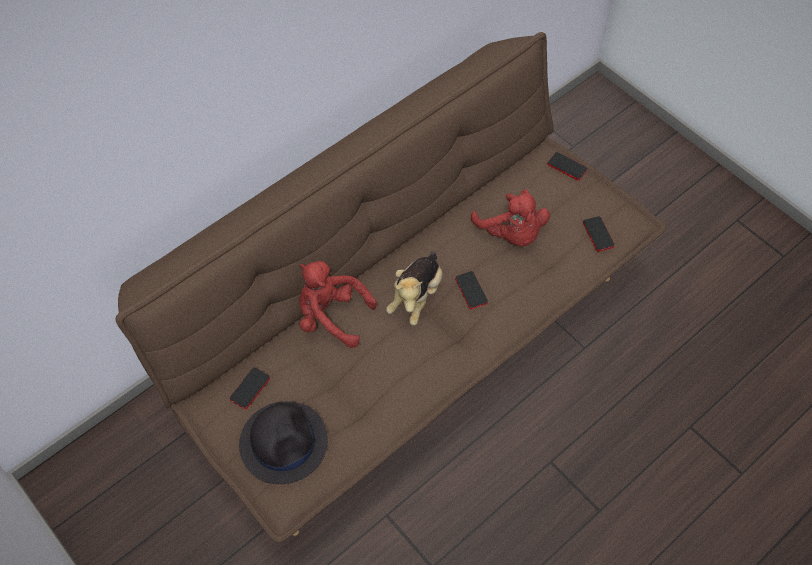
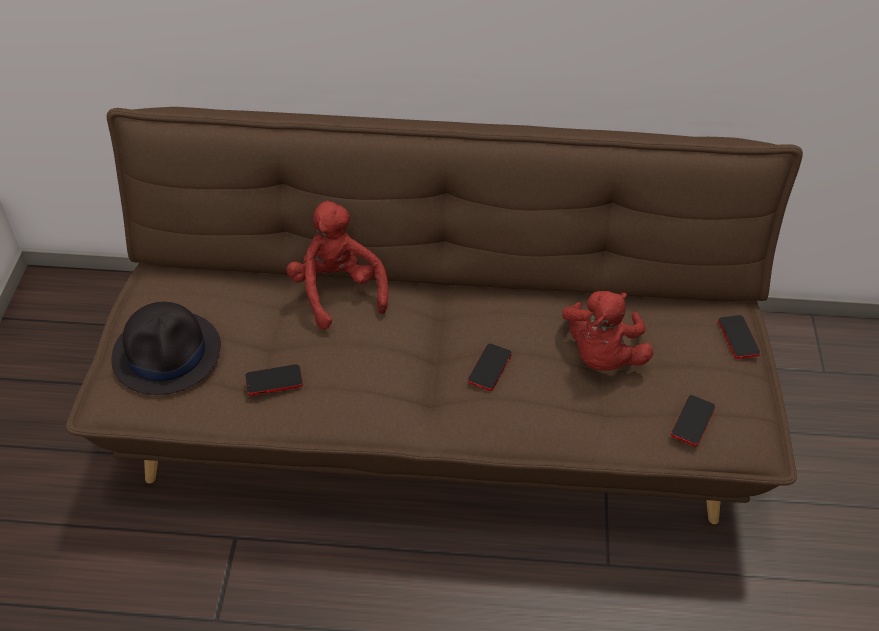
camera: 45 degrees right, 10 degrees down
(250, 388) = (201, 292): phone -> phone (274, 380)
(416, 296) = (434, 334): plush toy -> none

